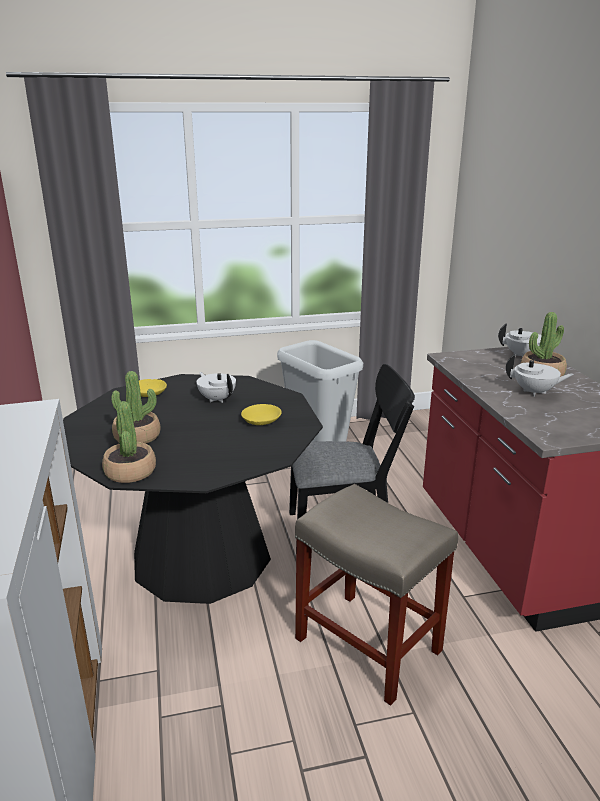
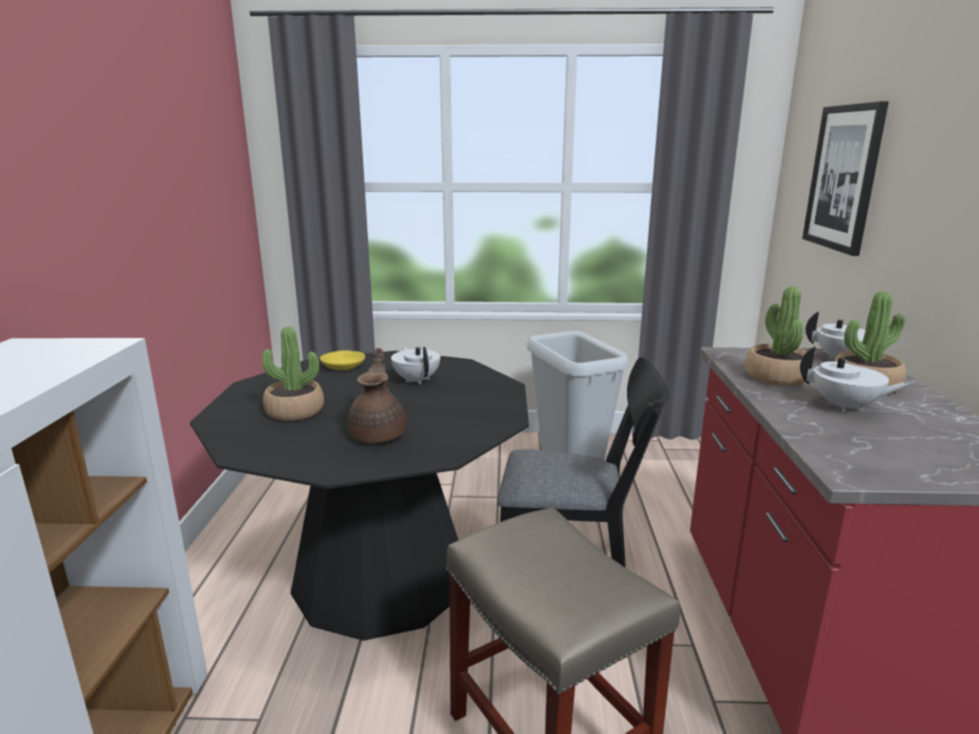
camera: 15 degrees right, 5 degrees down
(130, 472) = (255, 449): potted plant -> potted plant (776, 377)
(218, 447) = (379, 434): none -> brown teapot
(260, 421) = (452, 410): yellow bowl -> none
(510, 217) = (843, 178): none -> picture

